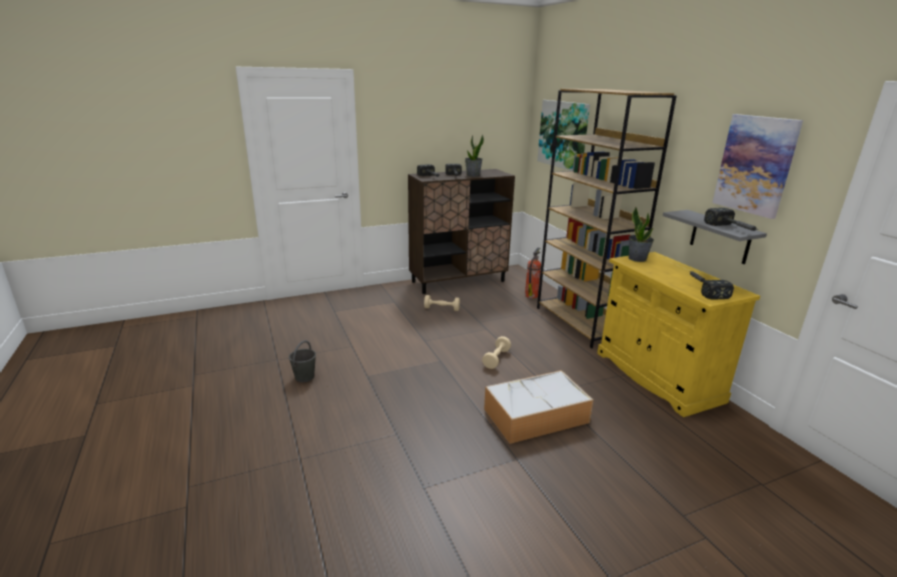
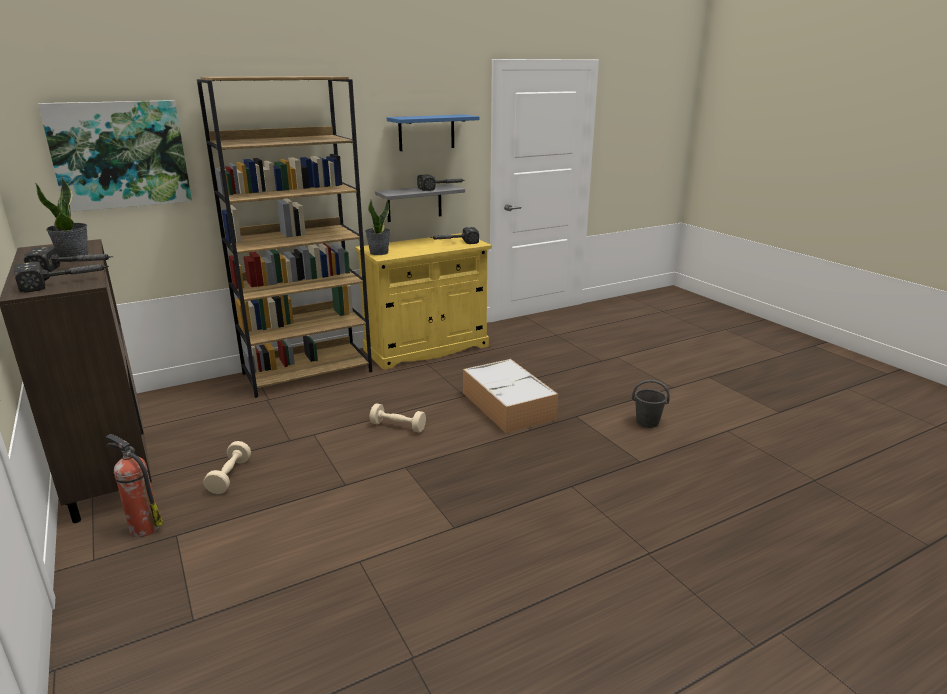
camera: 95 degrees left, 0 degrees up
(304, 377) = (468, 598): grey bucket -> grey bucket (648, 422)
(531, 295) = (208, 400): fire extinguisher -> fire extinguisher (143, 527)
(755, 165) = (426, 132): picture -> blue shelf

